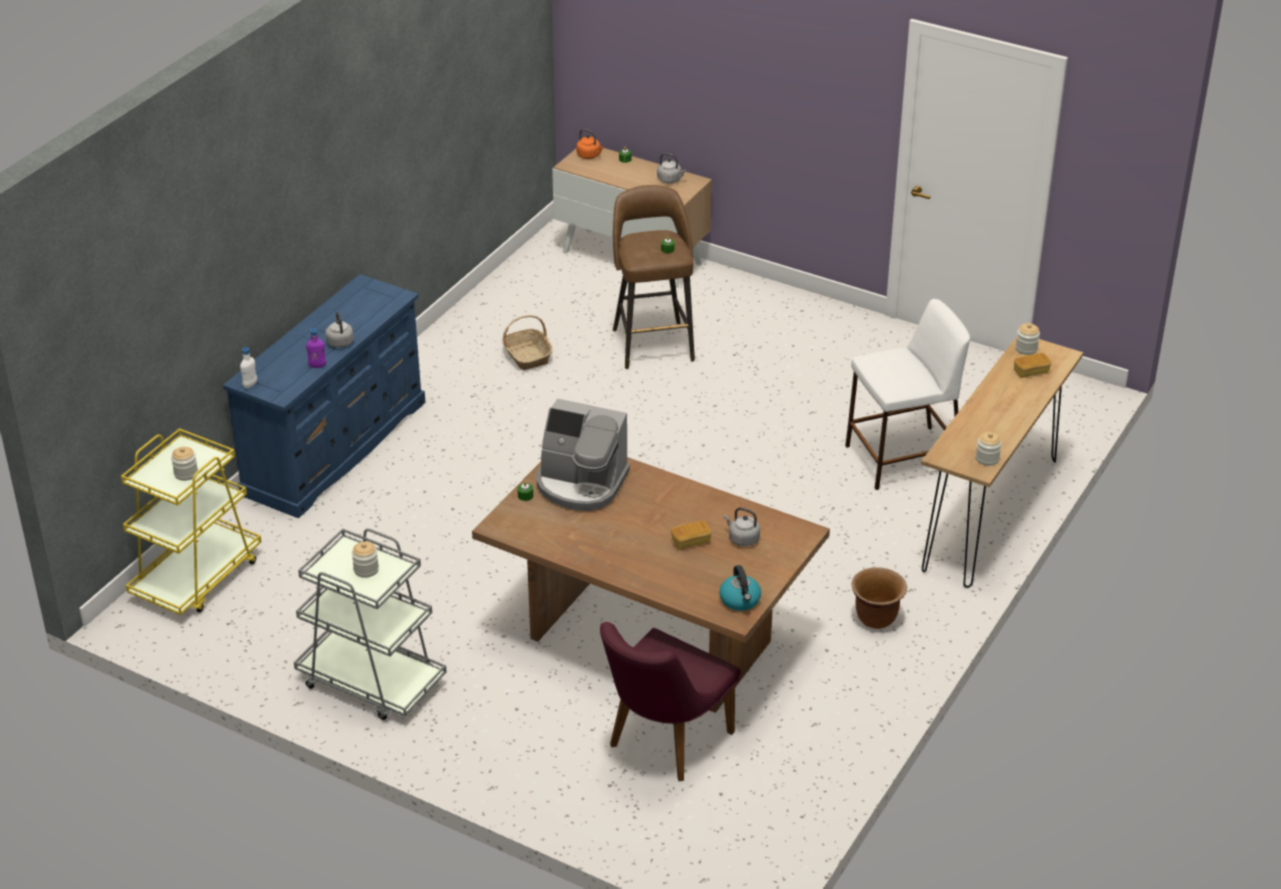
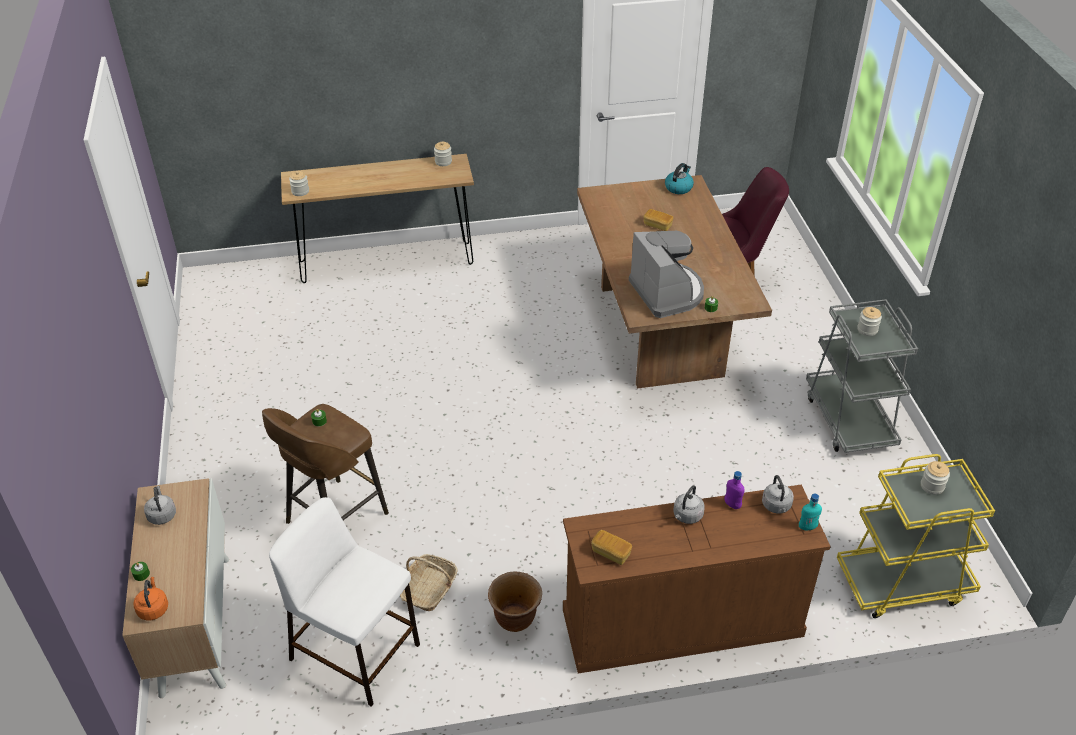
camera: 130 degrees left, 5 degrees up
(250, 385) = (807, 527): white bottle -> turquoise bottle
(335, 447) = (680, 623): blue dresser -> brown dresser
(742, 539) = (629, 210): grey kettle -> grey kettle (776, 506)
(876, 619) = (534, 261): brown planter -> brown planter (515, 619)
(902, 458) = (363, 319): white stool -> white stool (356, 652)
(1031, 372) = (327, 180): bread -> bread (611, 553)

